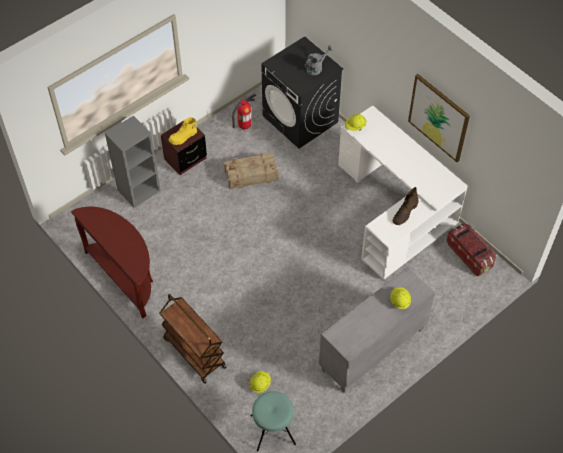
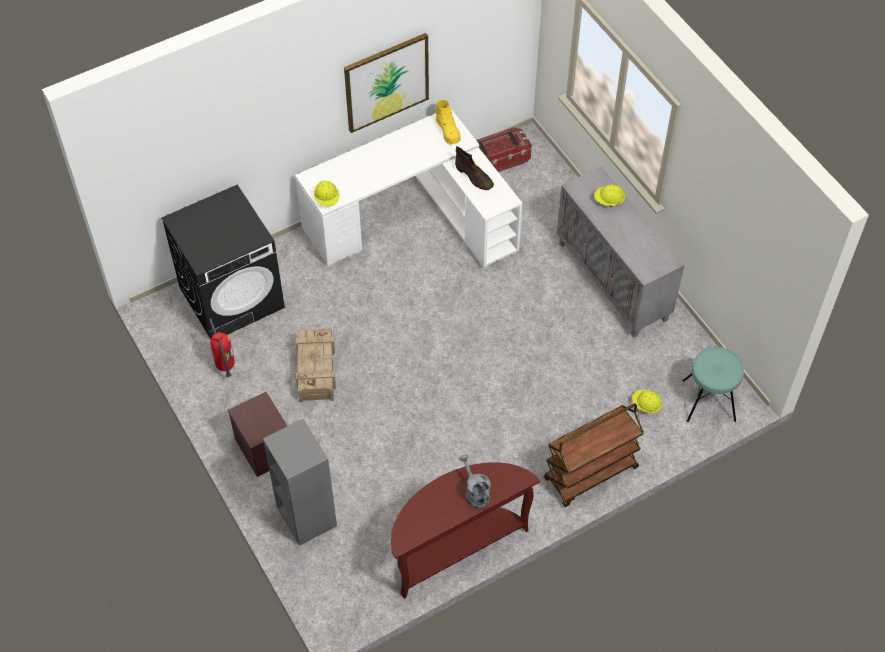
camera: 80 degrees left, 0 degrees up
(183, 137) = (264, 418): yellow boot -> yellow boot (448, 131)
(316, 68) = (226, 213): grey watering can -> grey watering can (475, 492)

